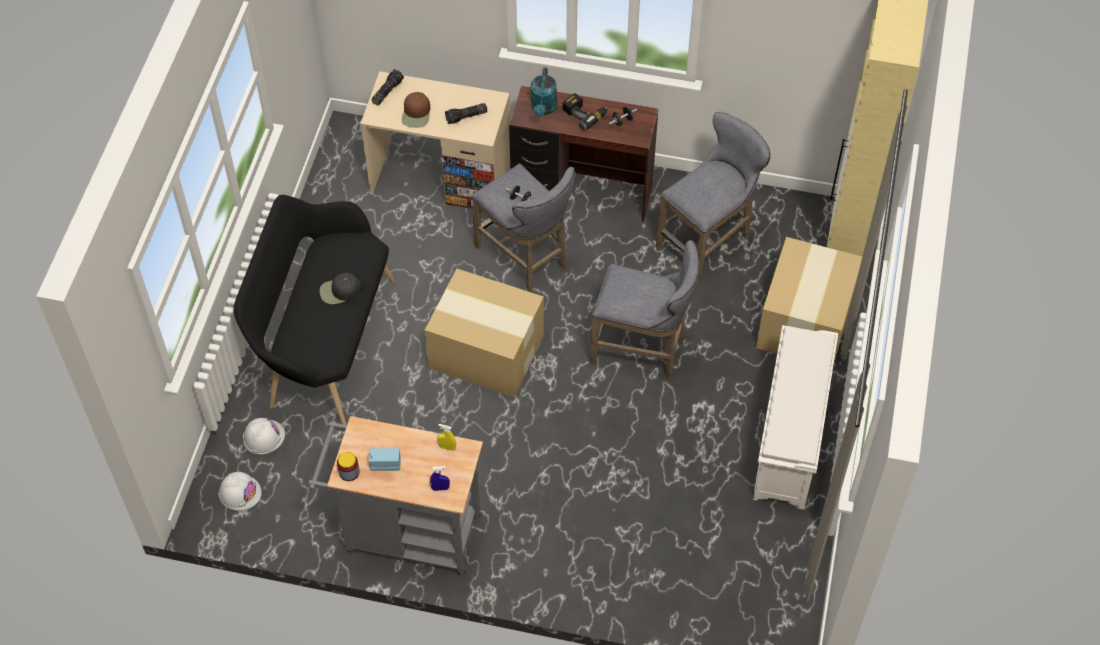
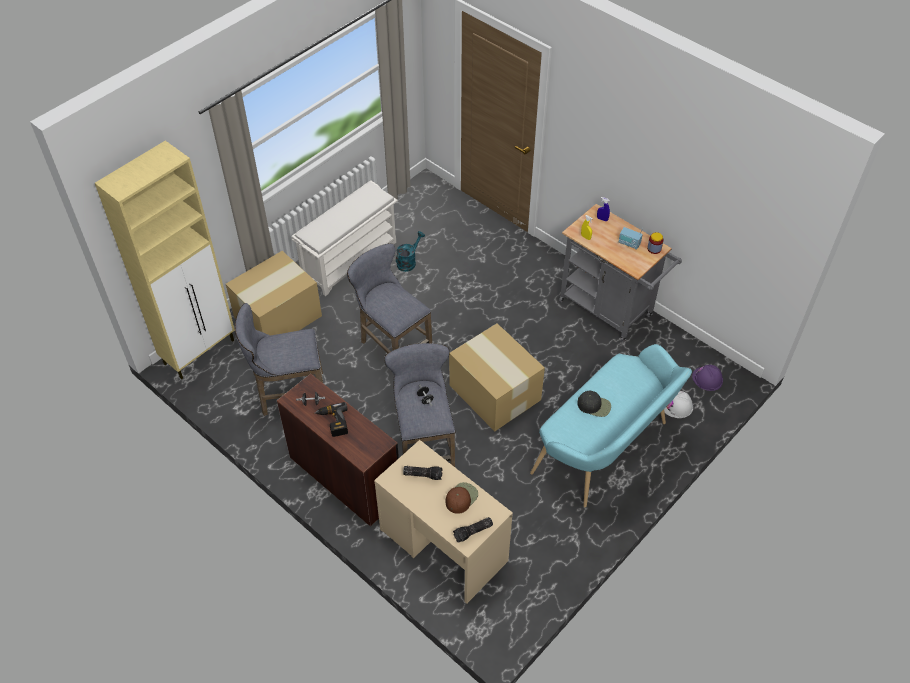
camera: 150 degrees left, 5 degrees down
(240, 492) = (707, 379): white hard hat -> purple hard hat
(324, 344) = (606, 450): black bench -> turquoise bench
(543, 109) = (361, 442): turquoise watering can -> turquoise watering can (408, 261)

